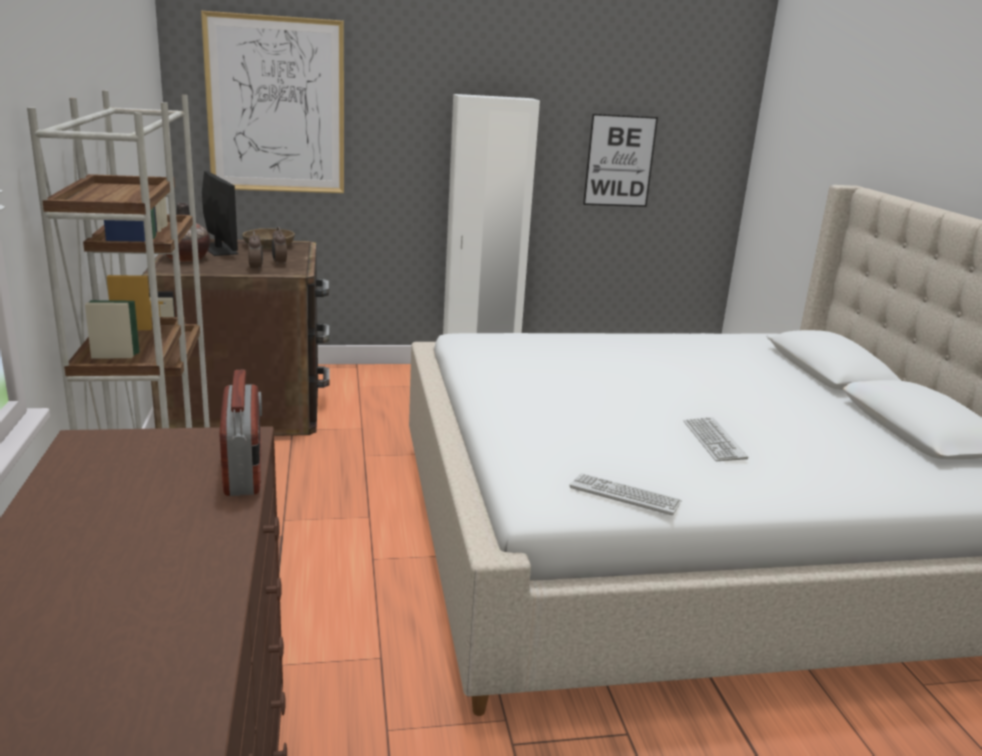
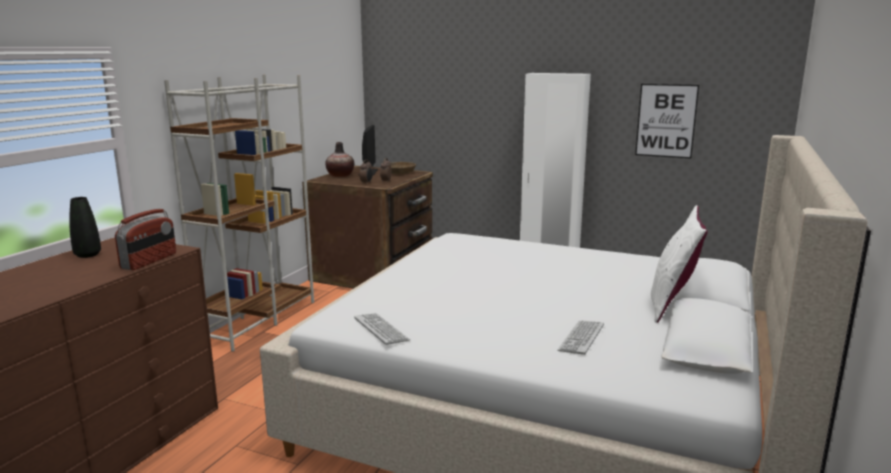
camera: 35 degrees right, 5 degrees down
(90, 484) = (87, 255): none -> black vase
(276, 106) = (422, 85): picture -> none
(714, 440) = (505, 315): keyboard -> keyboard (581, 338)
(824, 391) = (672, 305): none -> white pillow

